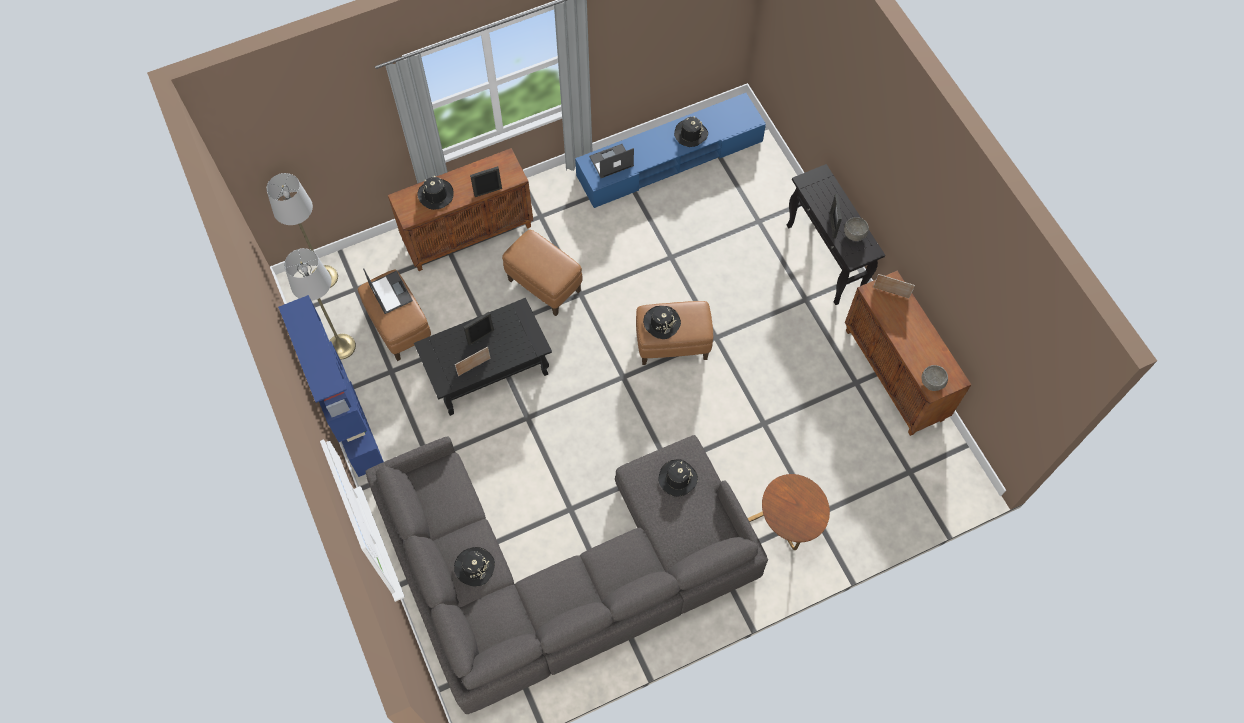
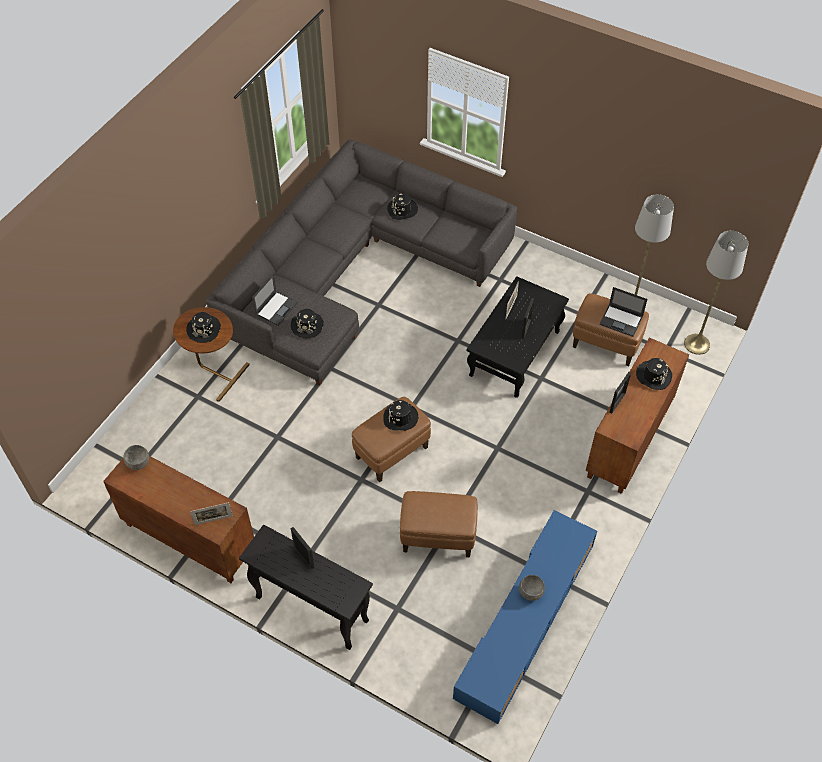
camera: 145 degrees right, 10 degrees down
(354, 428) = (567, 269): blue bookcase -> none
(544, 286) = (531, 437): brown ottoman -> brown ottoman (437, 537)
(611, 161) = (563, 547): laptop -> laptop (276, 308)
(690, 134) = (516, 624): black hat -> black hat (204, 329)
(854, 234) = (278, 560): grey bowl -> grey bowl (530, 593)

